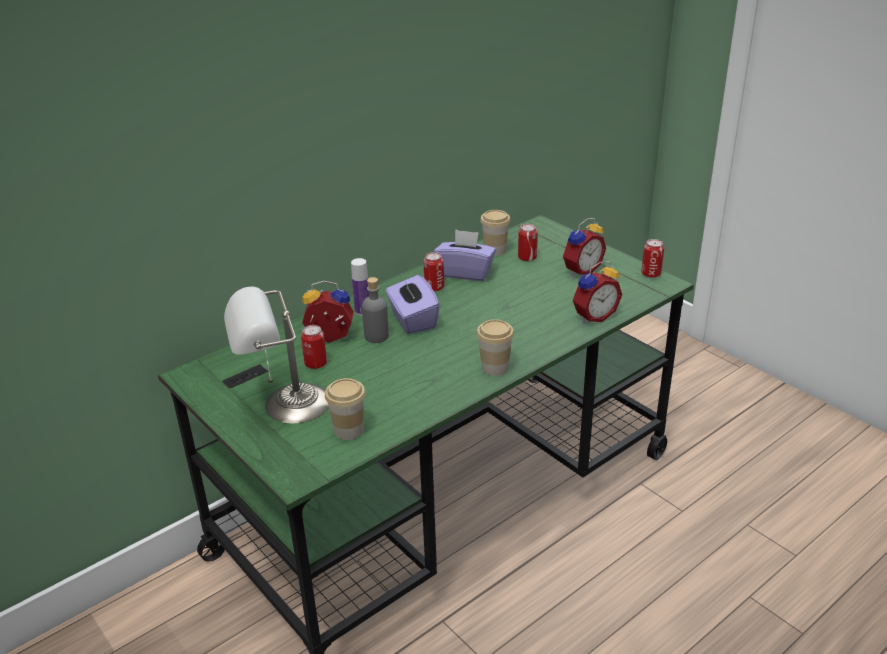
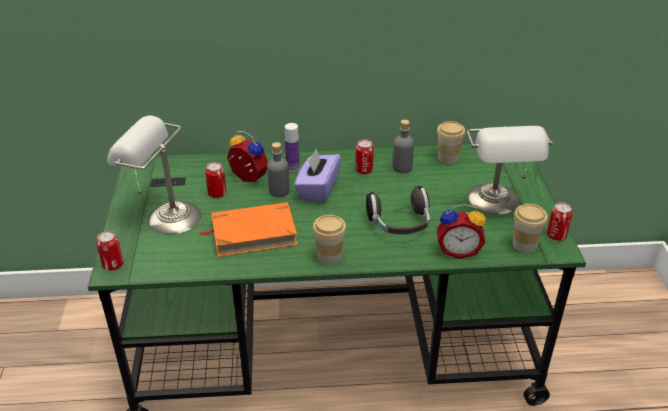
camera: 35 degrees right, 5 degrees up
(348, 430) = (180, 253): cup -> cup (524, 245)
(399, 381) = (253, 233): none -> orange book
(465, 272) = (402, 167): purple tissue box -> grey bottle
(522, 317) = (399, 225): none -> headphones
(527, 258) = (466, 175): can -> can (113, 265)
(580, 270) = (497, 205): alarm clock -> white table lamp

